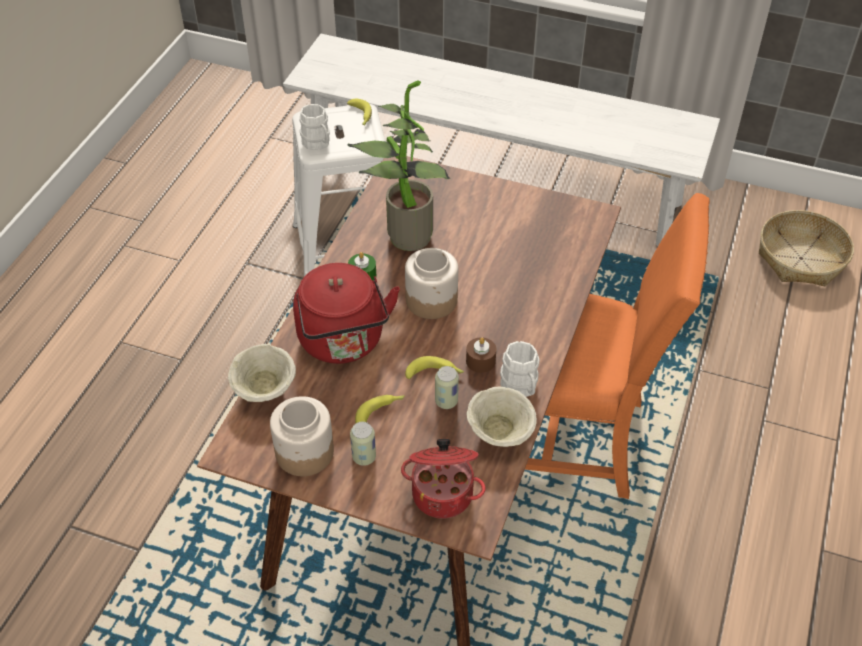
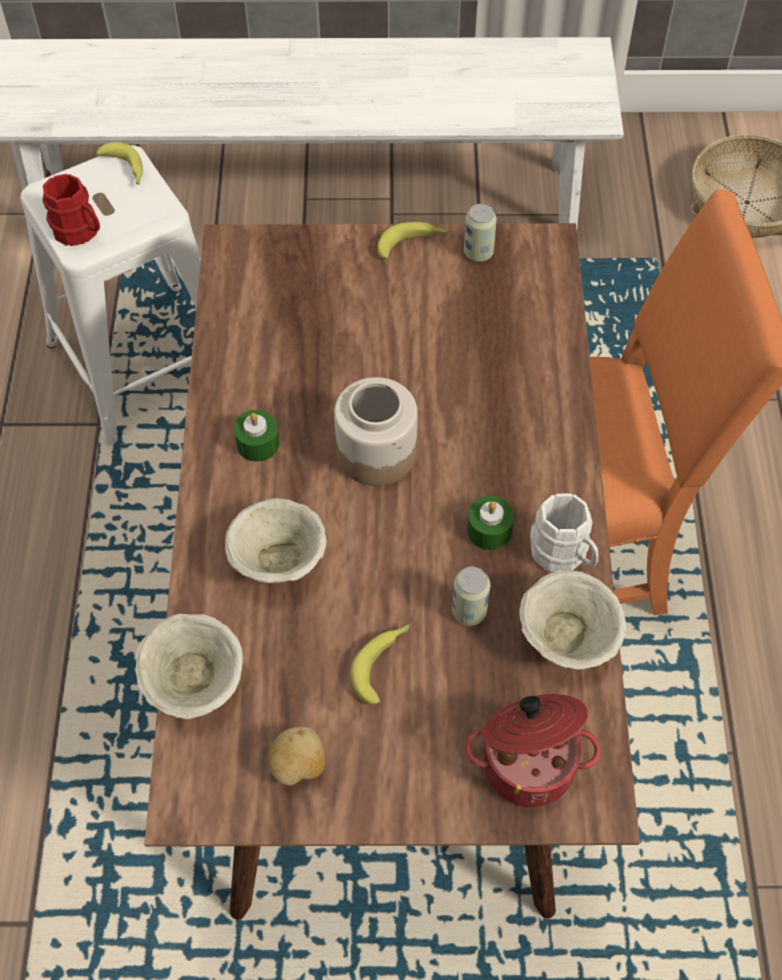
camera: 20 degrees left, 10 degrees up
(304, 452) = (298, 766): jar -> potato
(318, 143) = (80, 233): white mug -> red mug
(343, 343) = (278, 563): red kettle -> beige bowl
(364, 457) = (390, 742): can -> can (478, 252)
(403, 238) = (291, 363): potted plant -> none
(435, 373) = (433, 571): banana -> banana (413, 244)
(480, 361) = (489, 530): brown candle -> green candle

